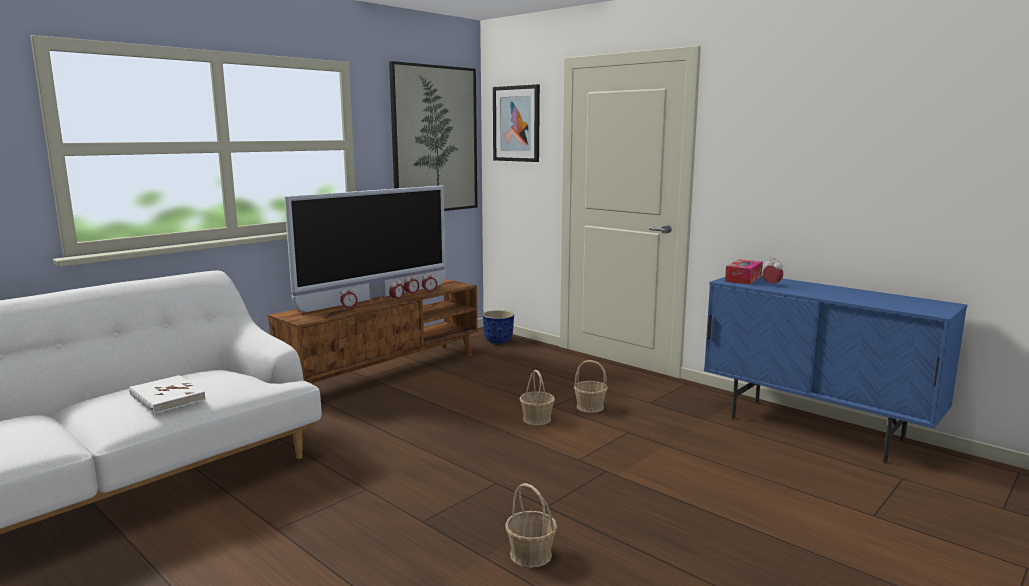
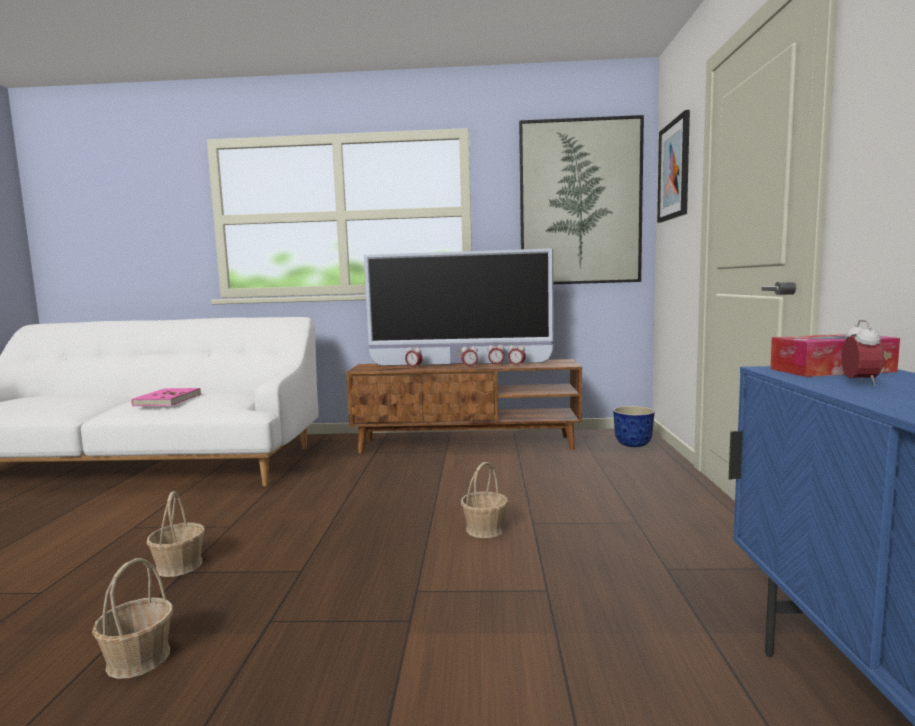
camera: 50 degrees right, 5 degrees down
(167, 397) = (167, 400): white book -> pink book
(590, 407) = (572, 541): basket -> basket (180, 565)

